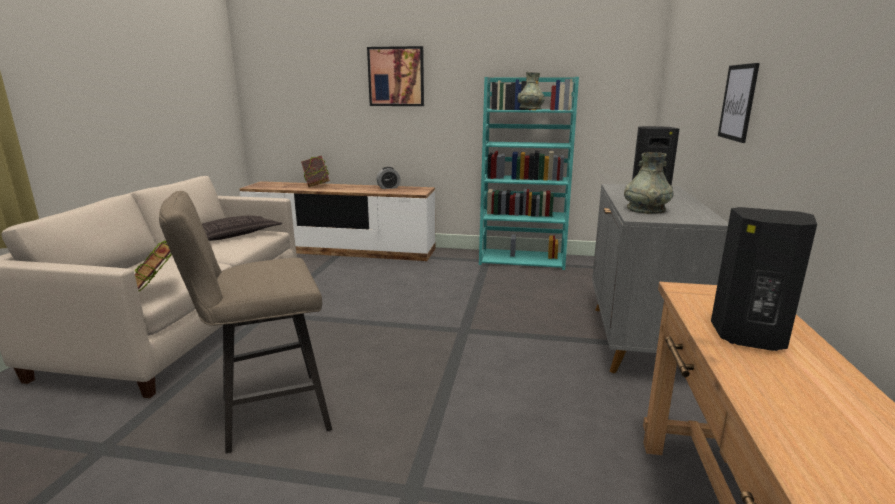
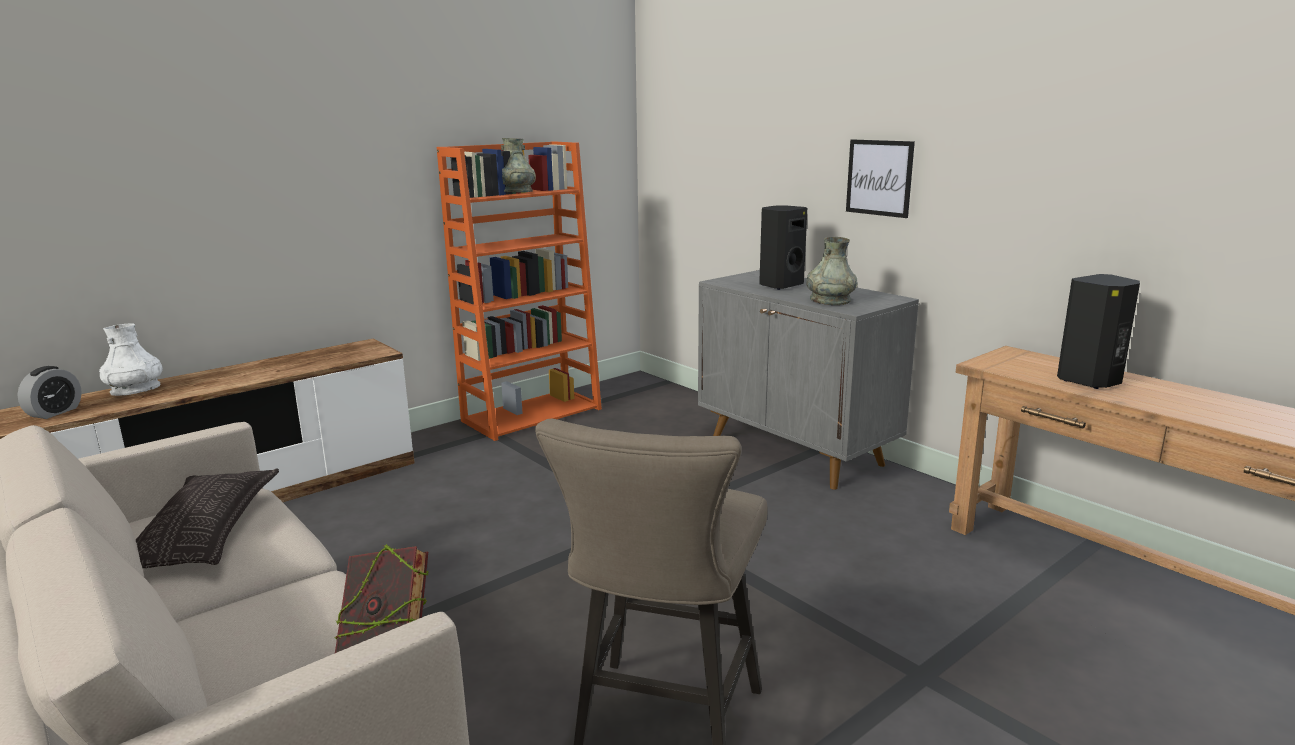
camera: 50 degrees left, 0 degrees up
(316, 185) = (136, 390): book -> white vase
(388, 188) = (301, 358): alarm clock -> alarm clock (55, 412)
(396, 76) = (273, 152): picture -> none
(523, 259) = (532, 414): turquoise bookcase -> orange bookcase

